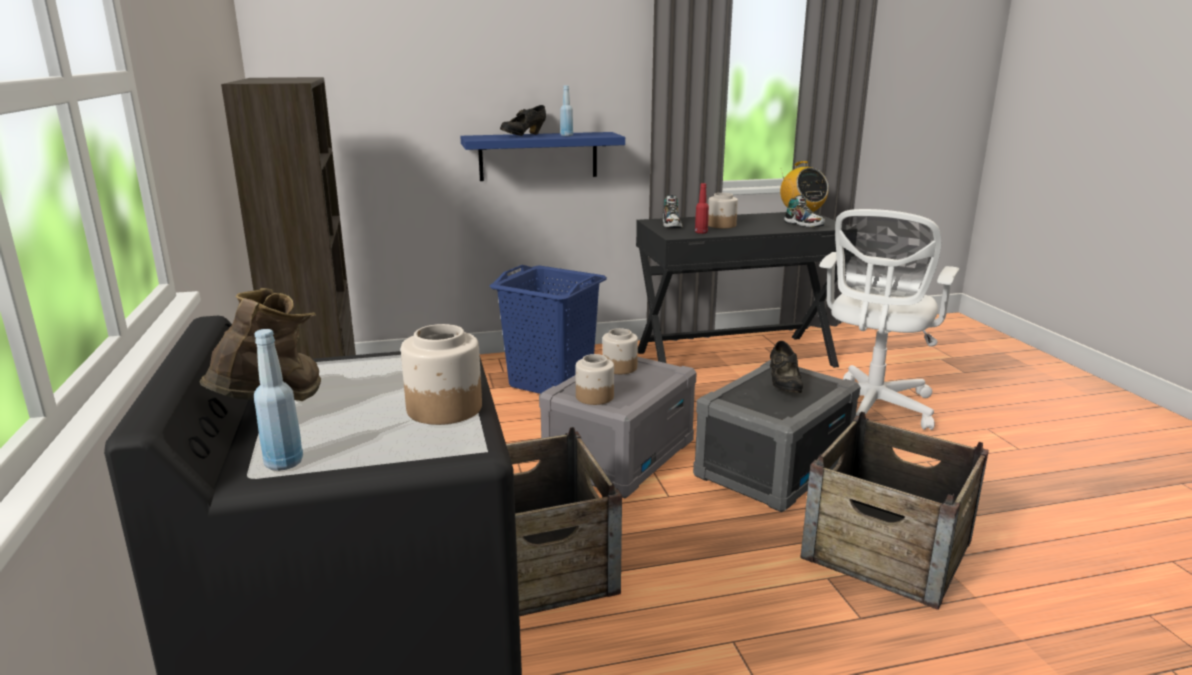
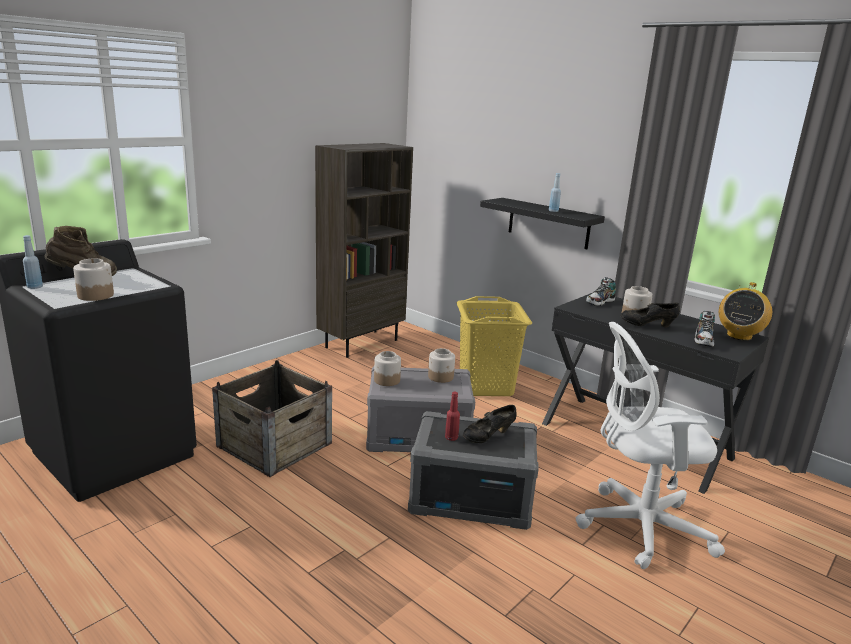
camera: 55 degrees right, 0 degrees up
(523, 136) = (529, 205): black shoe -> black shoe (647, 326)
(538, 156) = (548, 223): blue shelf -> black shelf
(551, 382) = (486, 386): blue laundry basket -> yellow laundry basket
(701, 232) = (597, 313): red bottle -> red bottle (451, 438)
(886, 549) = (404, 571): crate -> none

